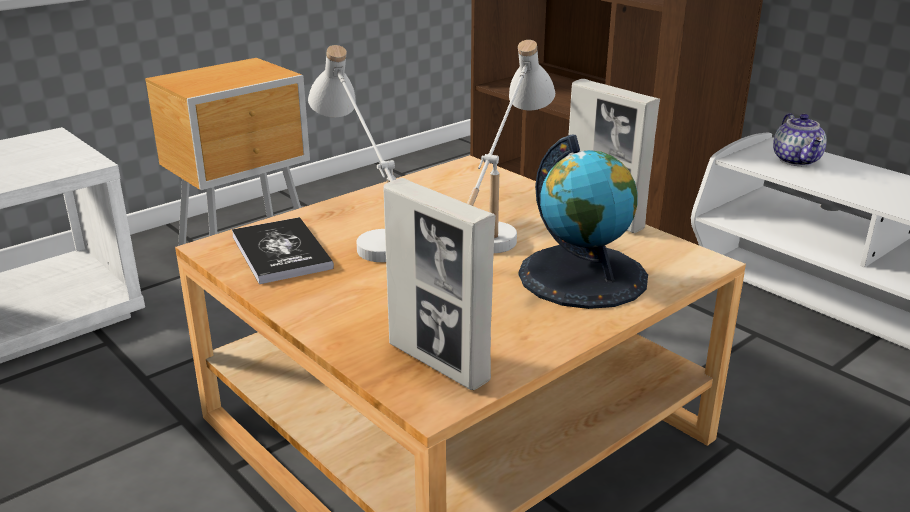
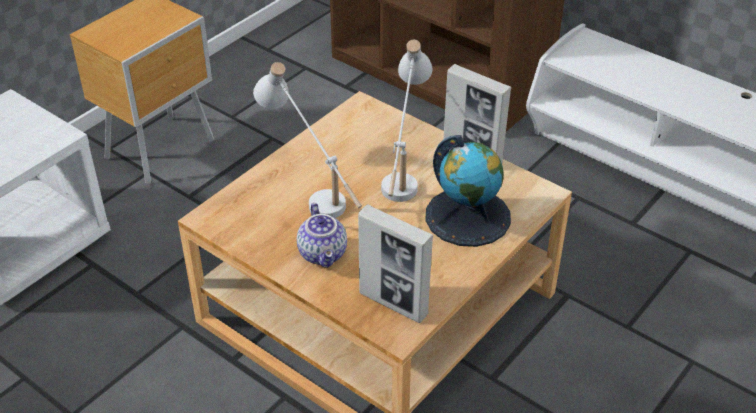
camera: 10 degrees left, 15 degrees up
(281, 252) = (256, 217): book -> none
(797, 161) = (605, 56): teapot -> teapot (324, 254)

